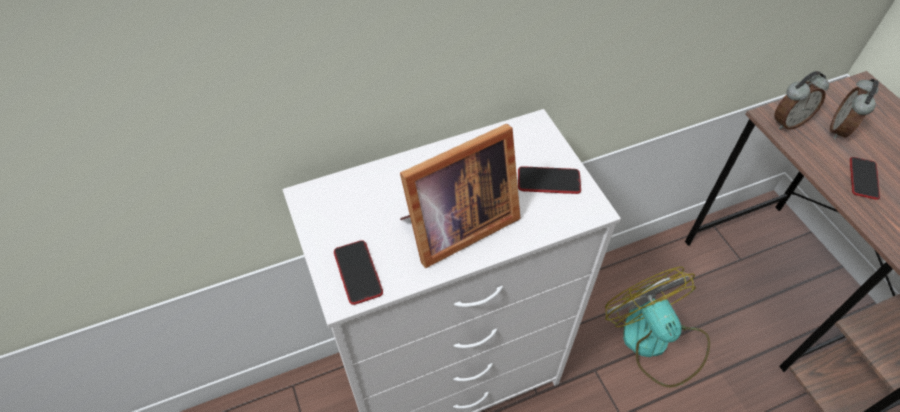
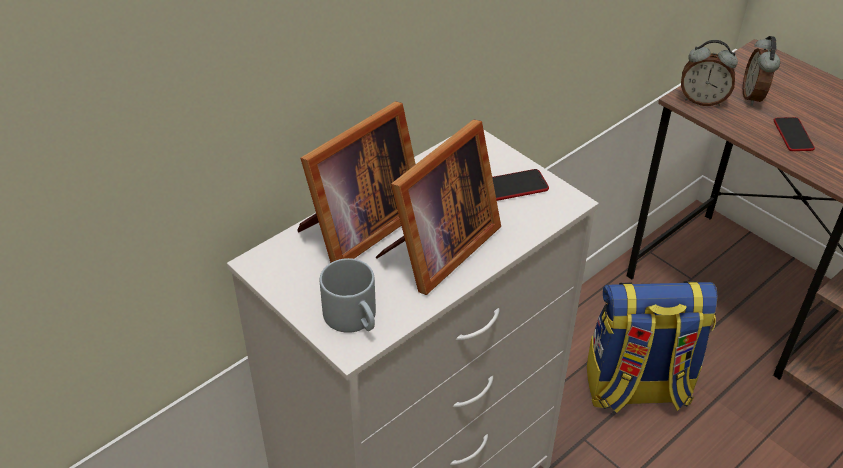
camera: 20 degrees left, 10 degrees down
(358, 272) = (355, 318): phone -> grey mug
(399, 185) = (357, 228): none -> picture frame
(655, 341) = (636, 389): fan -> backpack
(788, 122) = (702, 100): alarm clock -> alarm clock turned 60 degrees clockwise

